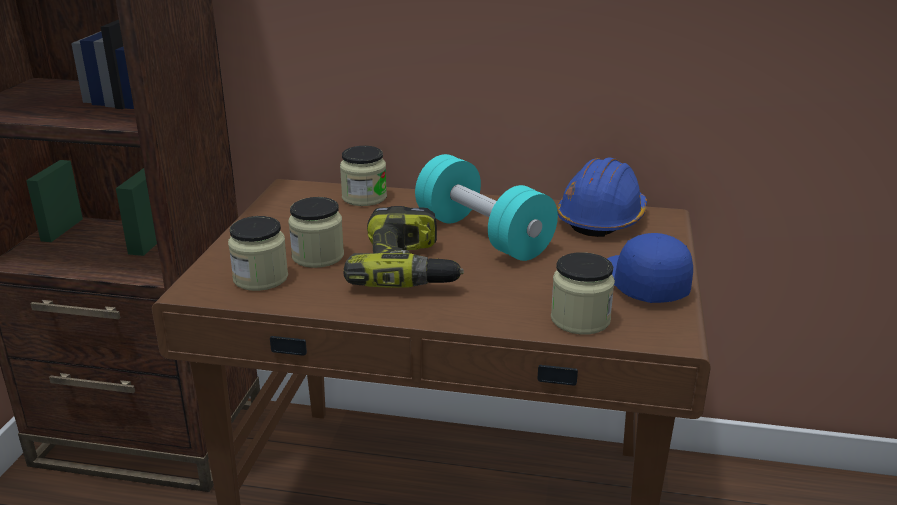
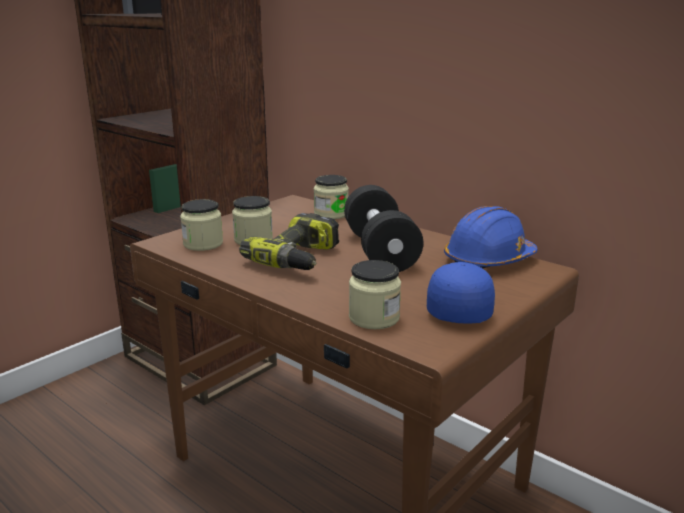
camera: 30 degrees right, 5 degrees down
(483, 235) = (380, 251): turquoise dumbbell -> black dumbbell

